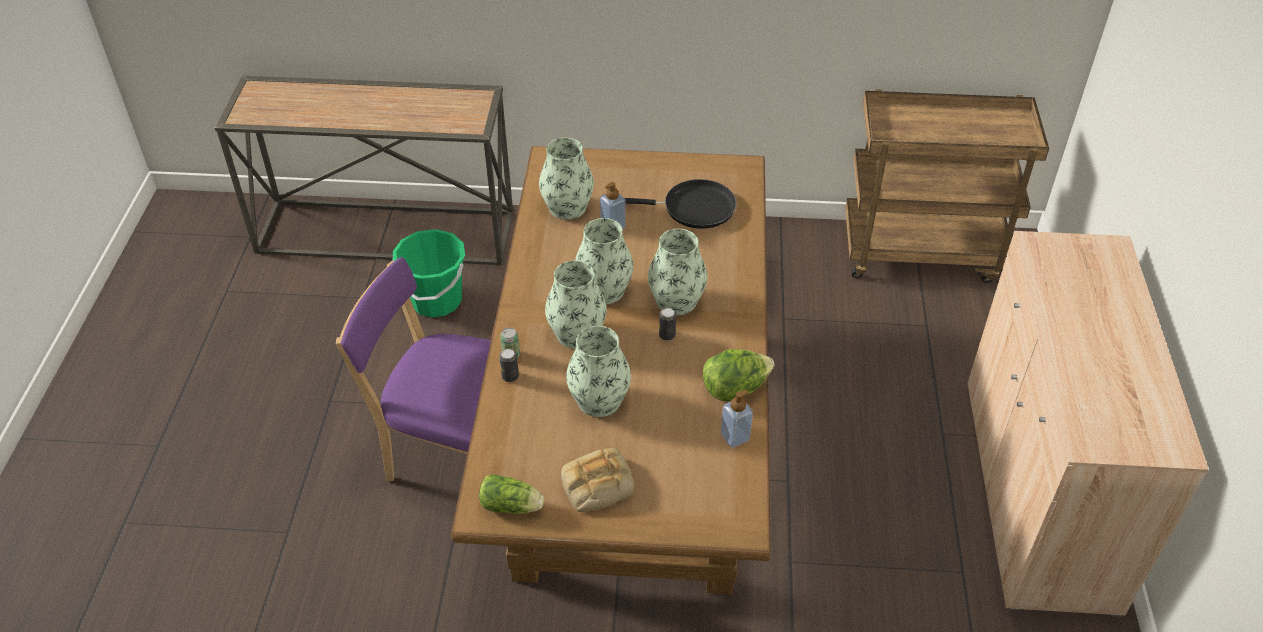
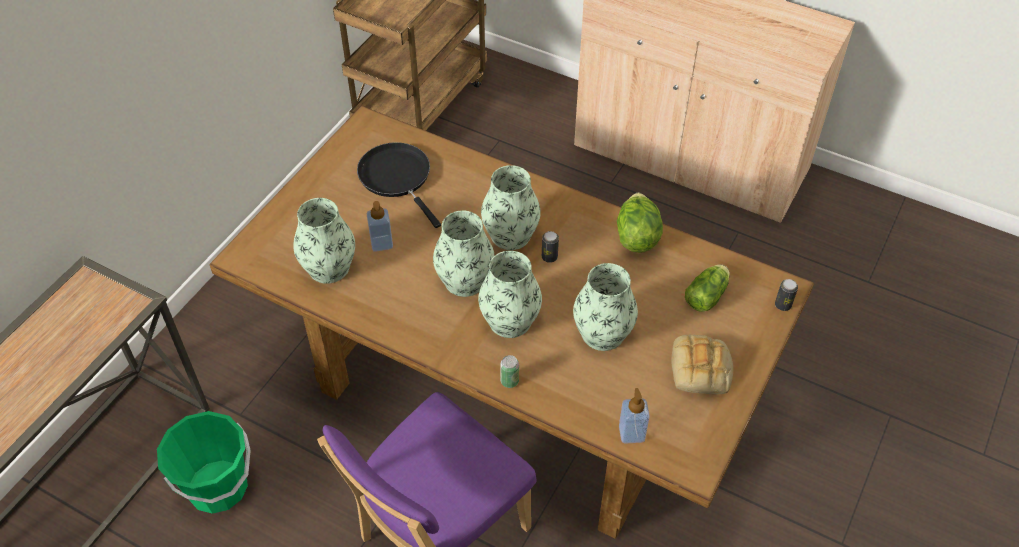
camera: 65 degrees left, 5 degrees up
(510, 376) = (537, 391): can -> can (783, 305)
(513, 506) = (699, 440): lettuce -> lettuce (707, 295)
(693, 208) = (397, 178): black frying pan -> black frying pan turned 60 degrees counterclockwise
(735, 437) = (689, 257): soap dispenser -> soap dispenser (631, 433)

